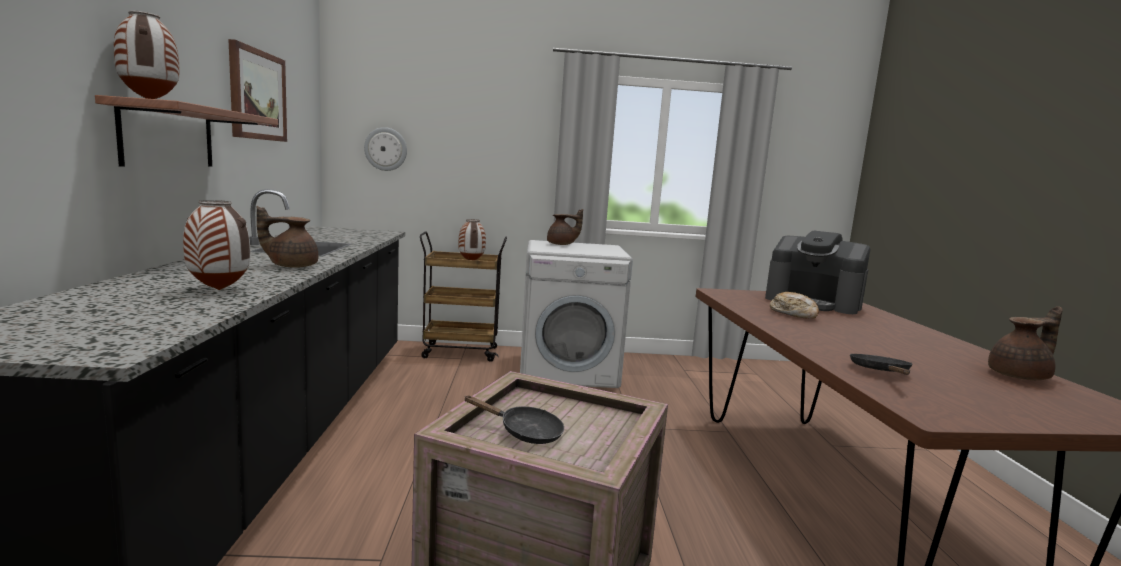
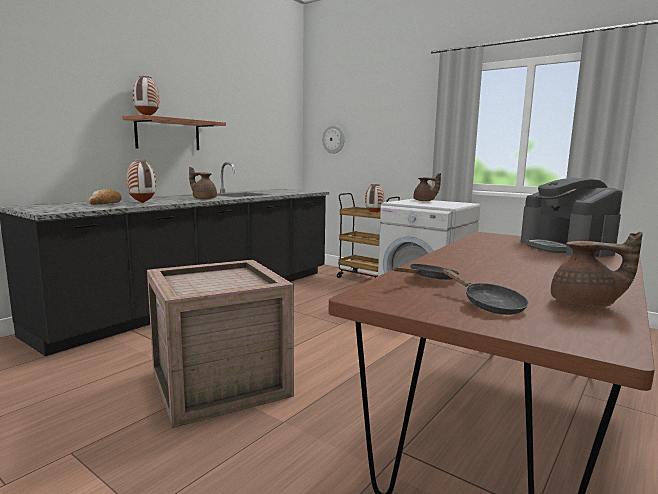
camera: 40 degrees right, 0 degrees up
(257, 95) = (239, 111): picture -> none
(524, 432) = (197, 281): black frying pan -> black frying pan (488, 305)
(793, 314) = (505, 250): bread -> bread (105, 204)

